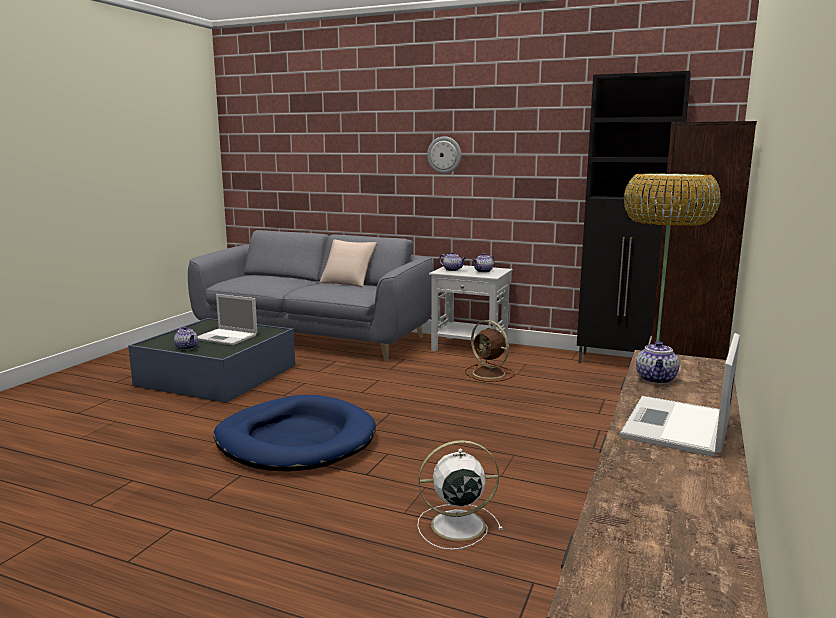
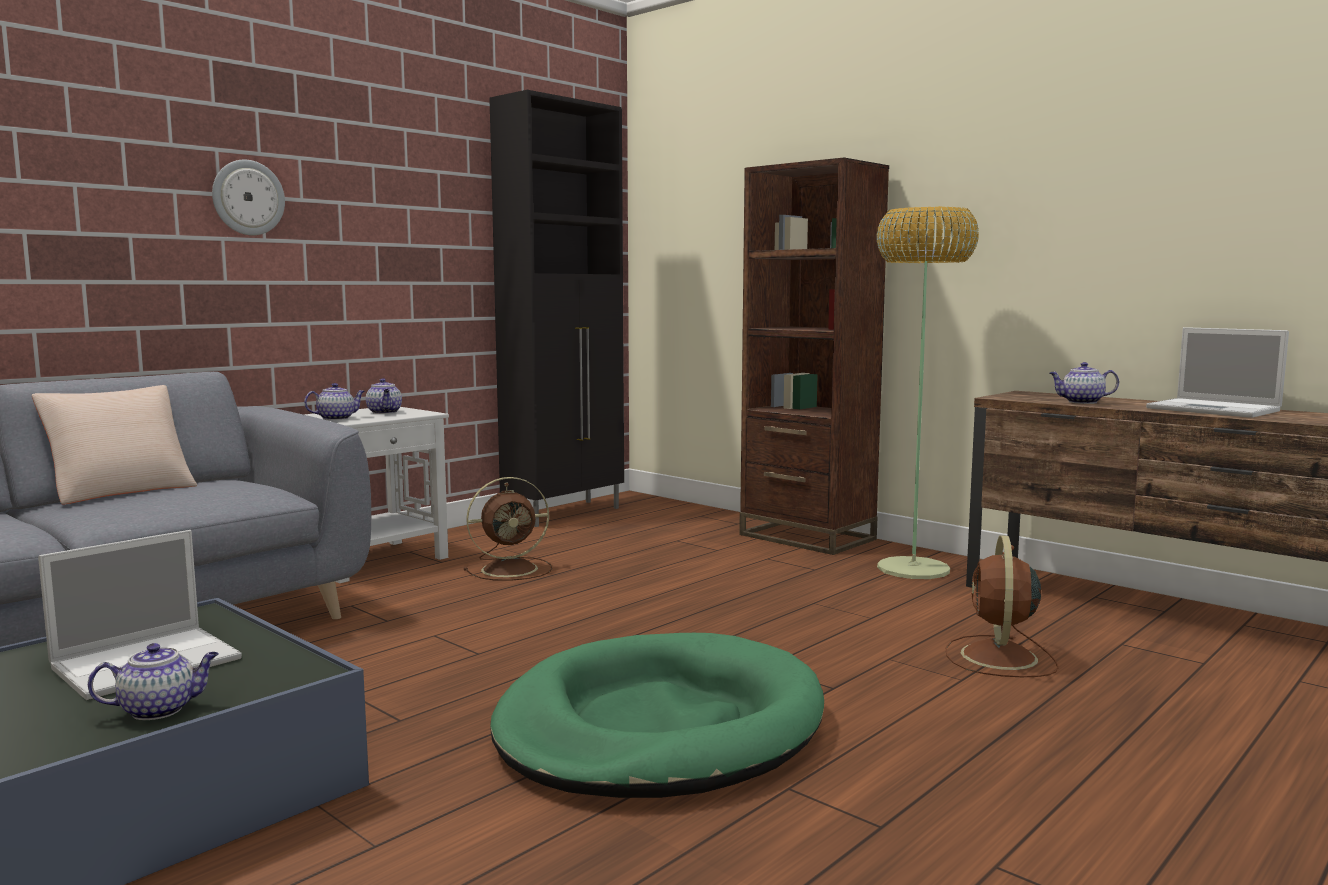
camera: 70 degrees left, 5 degrees down
(295, 440) = (659, 727): blue dog bed -> green dog bed
(455, 525) = (999, 658): white fan -> brown fan
(656, 379) = (1081, 402): teapot -> teapot turned 150 degrees clockwise

